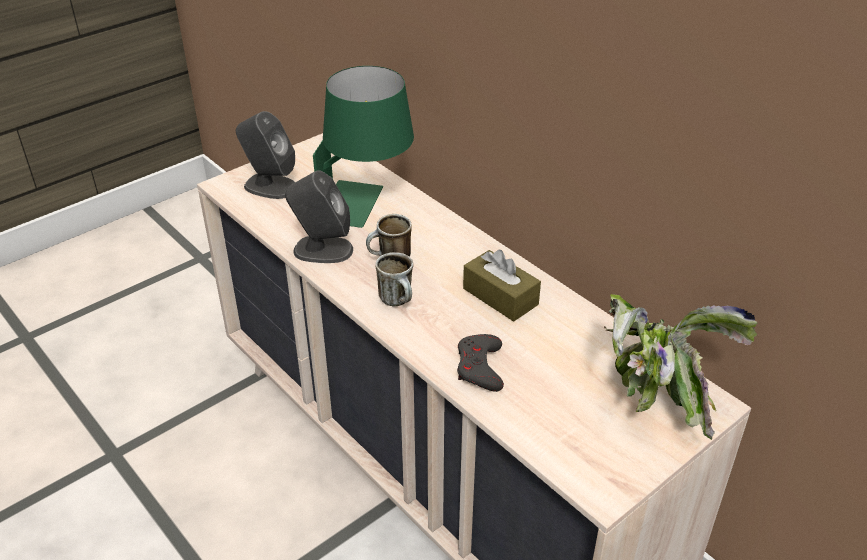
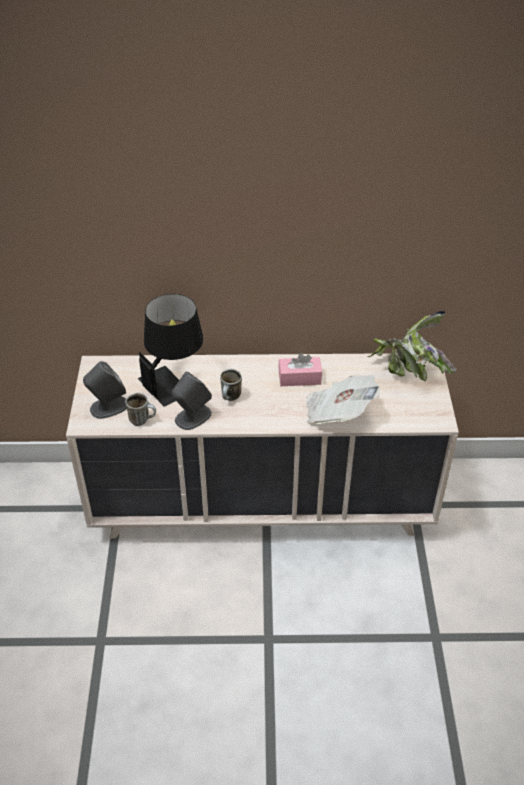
camera: 50 degrees left, 5 degrees up
(366, 205) = (173, 380): green table lamp -> black table lamp
(399, 301) = (265, 412): mug -> mug (143, 420)
(480, 367) = (338, 413): grey game controller -> newspaper
(500, 296) = (299, 378): brown tissue box -> pink tissue box

